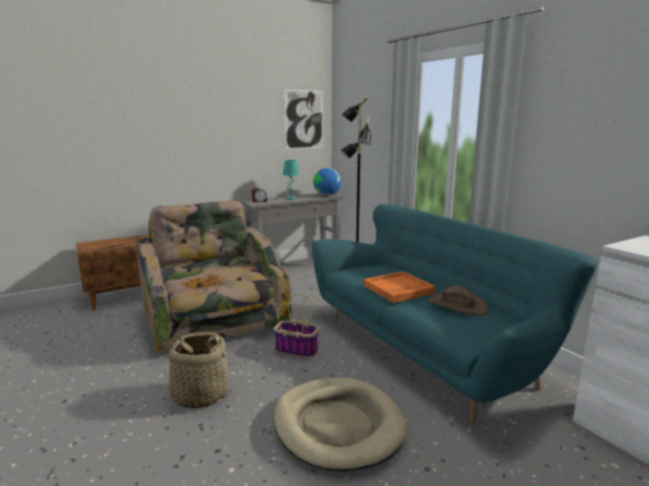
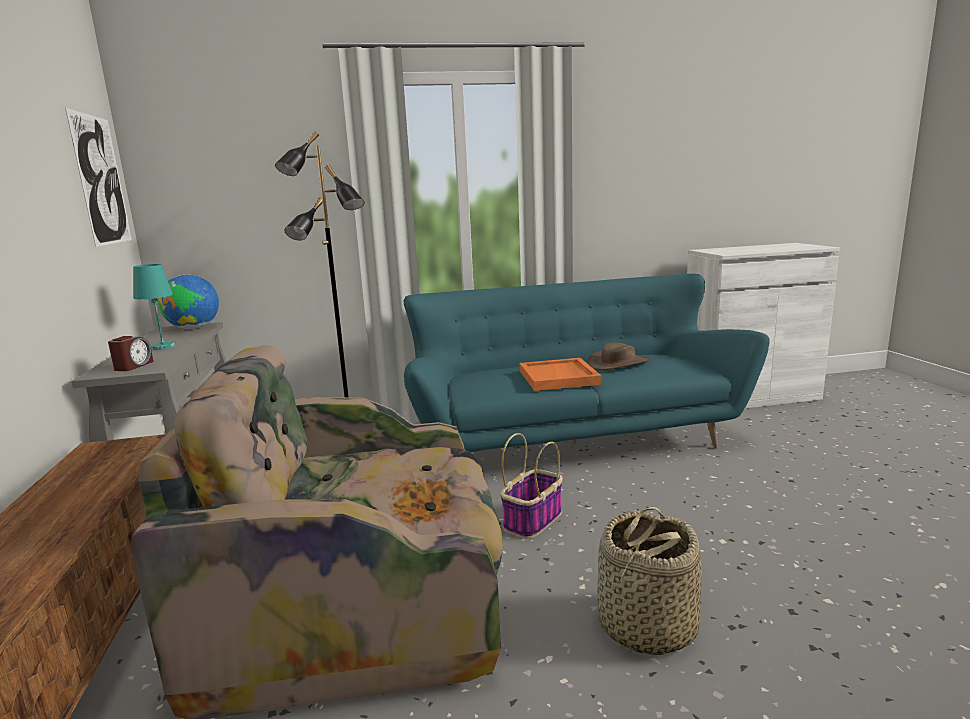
camera: 70 degrees left, 0 degrees up
(338, 426) = (727, 514): beige dog bed -> none

